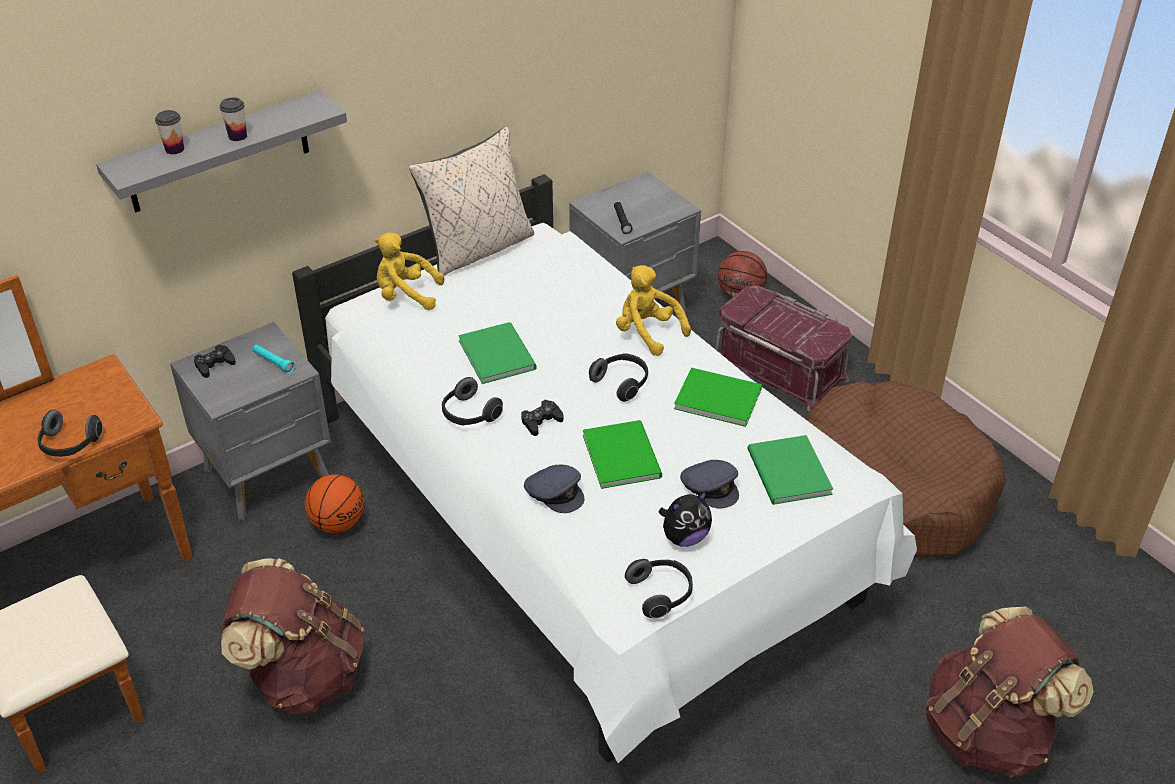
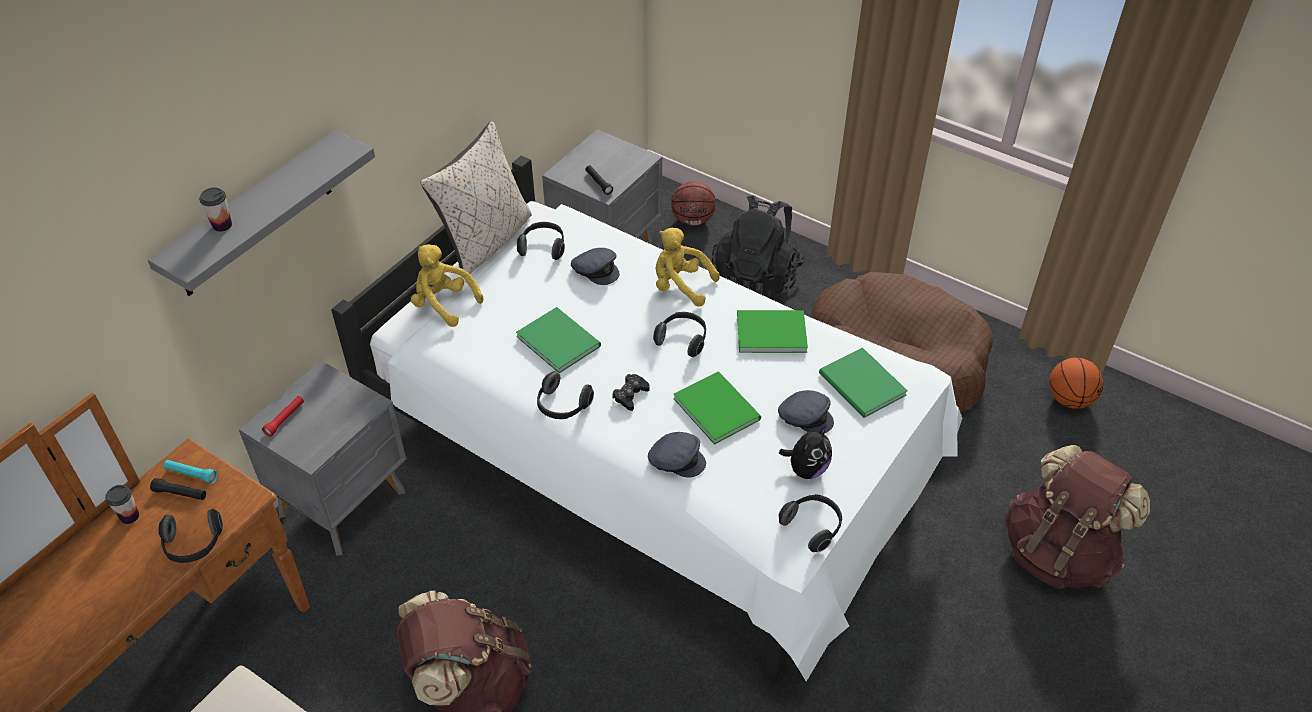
camera: 20 degrees left, 5 degrees up
(81, 399) = (180, 494): none -> black flashlight
(214, 364) = (285, 419): black game controller -> red flashlight
(237, 136) = (279, 197): cup -> cup (129, 516)
(273, 362) = (342, 401): turquoise flashlight -> turquoise flashlight (191, 474)
(338, 523) = (434, 531): basketball -> basketball (1069, 399)
(406, 295) = (443, 304): yellow plush toy -> yellow plush toy turned 45 degrees clockwise
(528, 266) = (543, 247): none -> headphones
(569, 298) = (596, 270): none -> grey cap
(780, 367) = (756, 279): red storage box -> black backpack

